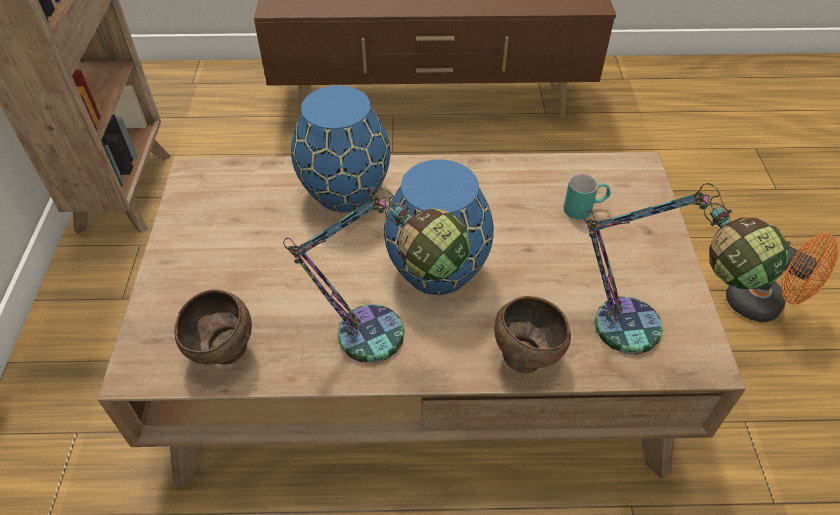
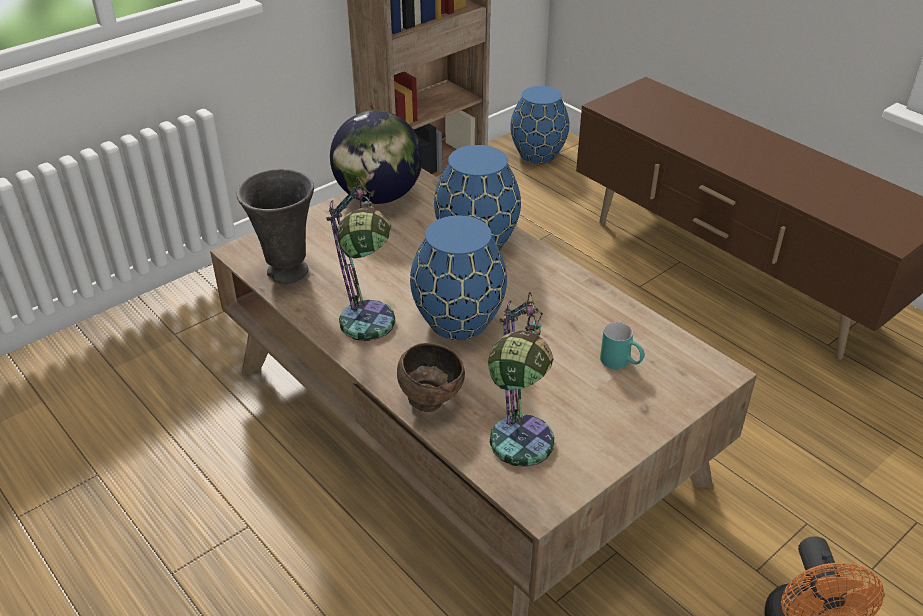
camera: 50 degrees right, 10 degrees down
(176, 93) = (538, 154): none -> blue vase
(193, 212) = (378, 197): none -> globe
(224, 353) = (287, 273): brown bowl -> grey vase

